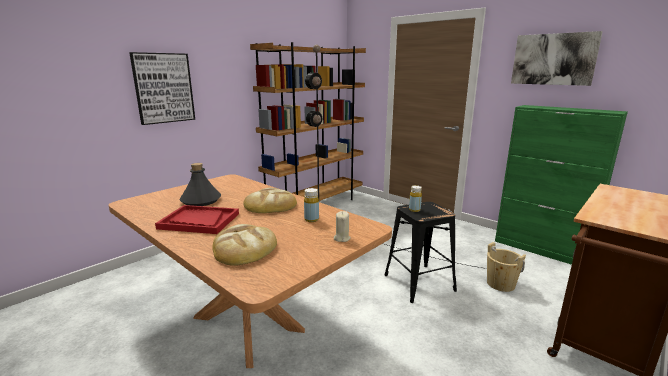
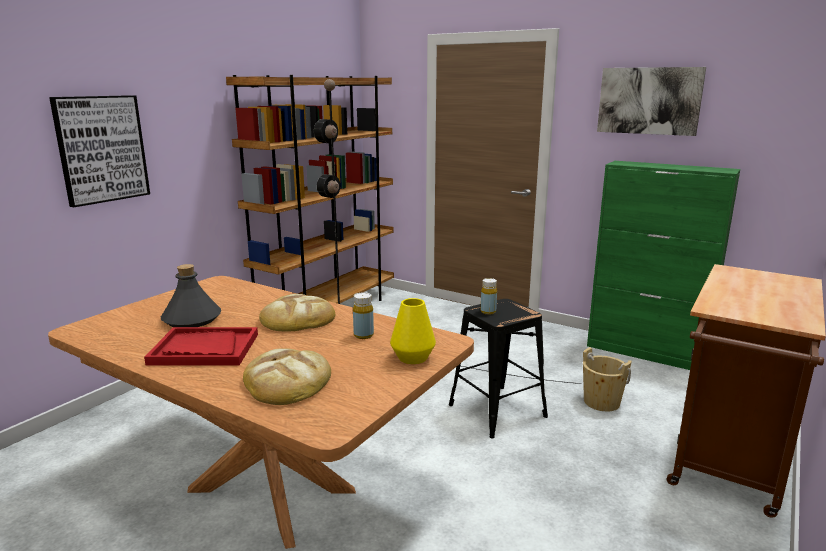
camera: 10 degrees left, 0 degrees up
(341, 238) = (413, 357): beige candle -> yellow vase

